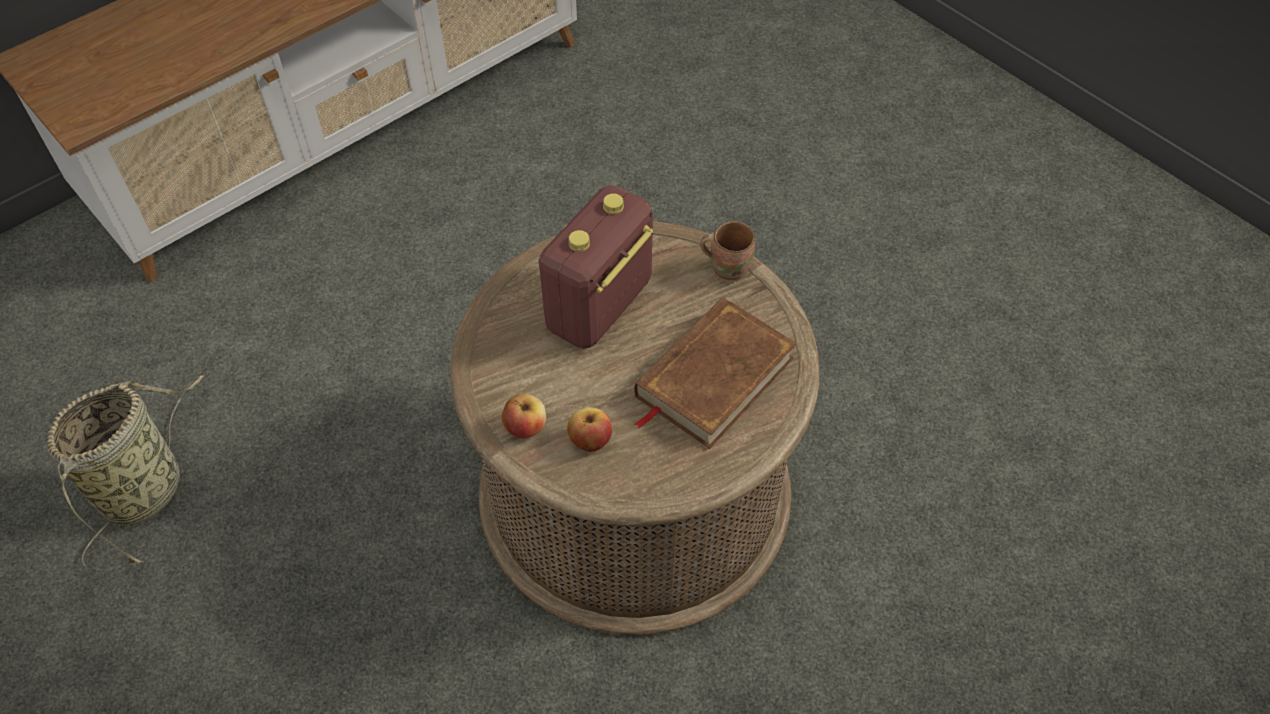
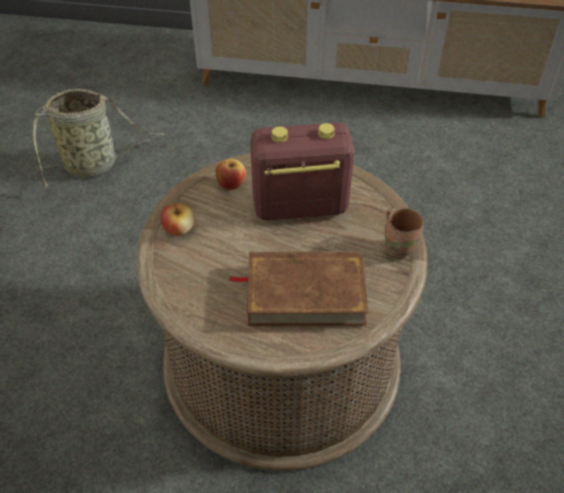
camera: 50 degrees right, 5 degrees down
(590, 440) = (198, 264): apple -> apple (231, 184)

